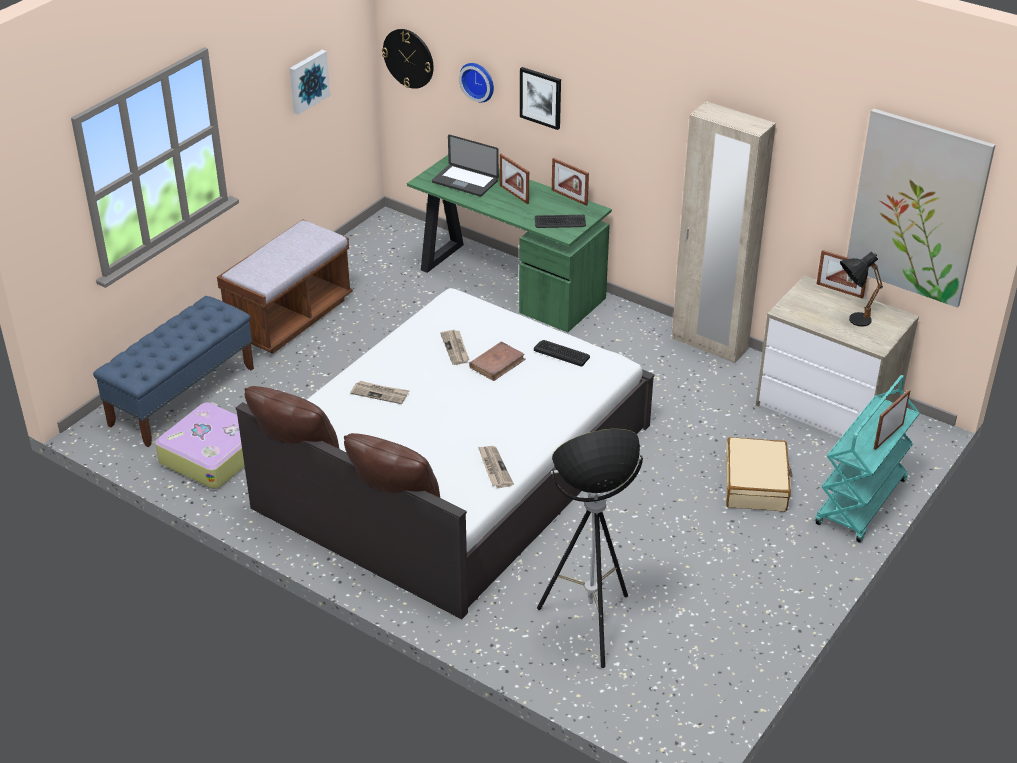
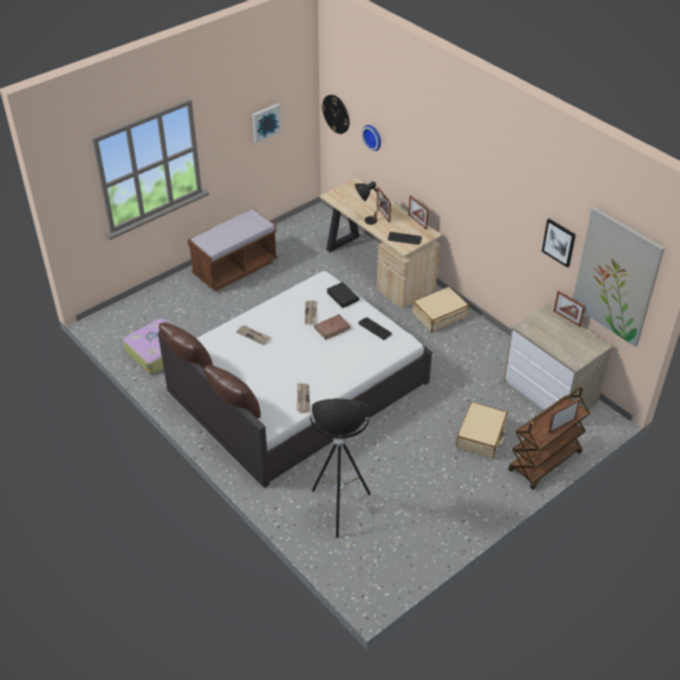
camera: 15 degrees right, 5 degrees up
(182, 396) = (154, 310): blue bench -> none
(465, 182) = (356, 200): laptop -> none
(494, 318) = (342, 296): none -> black book
(508, 283) = (377, 268): green desk -> beige desk
(541, 97) = (407, 155): picture -> picture (559, 242)
(626, 332) = (439, 315): none -> beige suitcase
(709, 344) = (490, 333): beige wardrobe -> none
(852, 321) = (565, 342): black table lamp -> black table lamp (365, 220)
(861, 503) = (545, 462): turquoise cart -> brown cart

